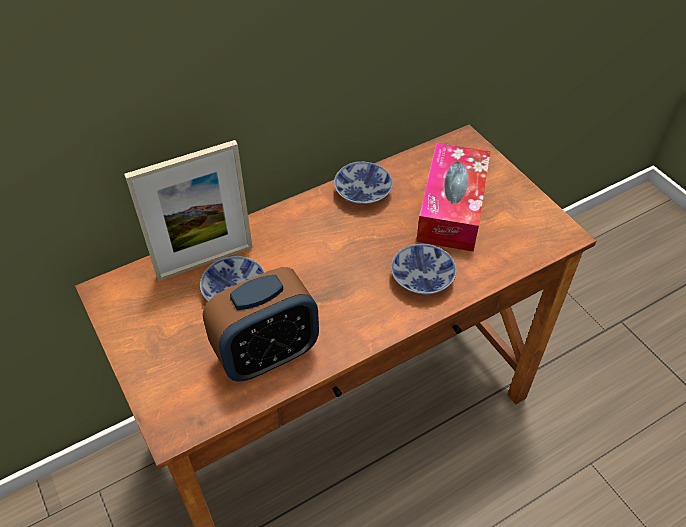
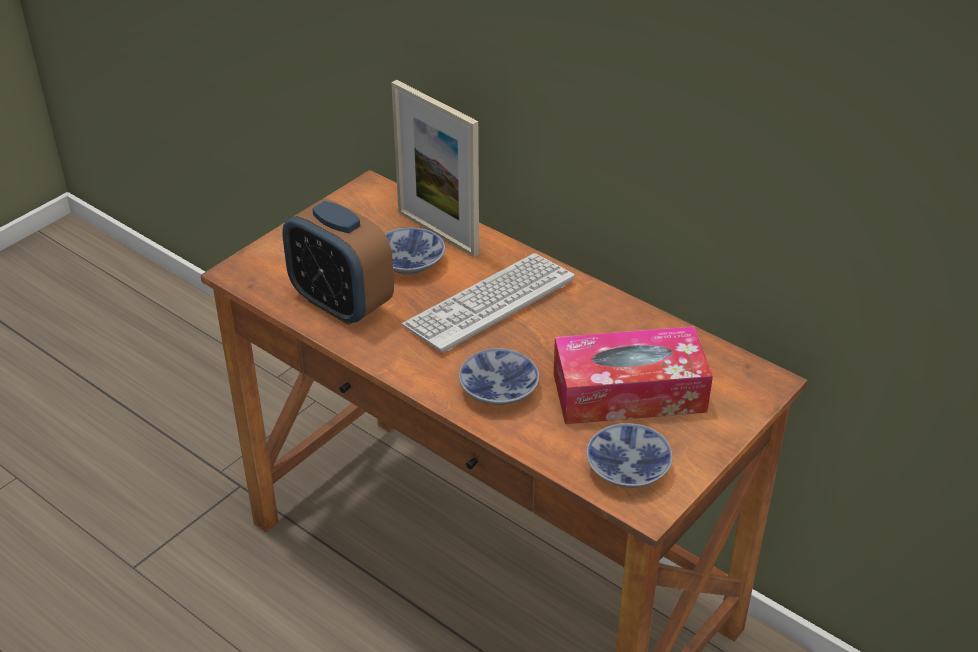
camera: 70 degrees right, 10 degrees down
(317, 254) = (489, 303): none -> keyboard
(361, 191) = (609, 312): bowl -> bowl (628, 466)

